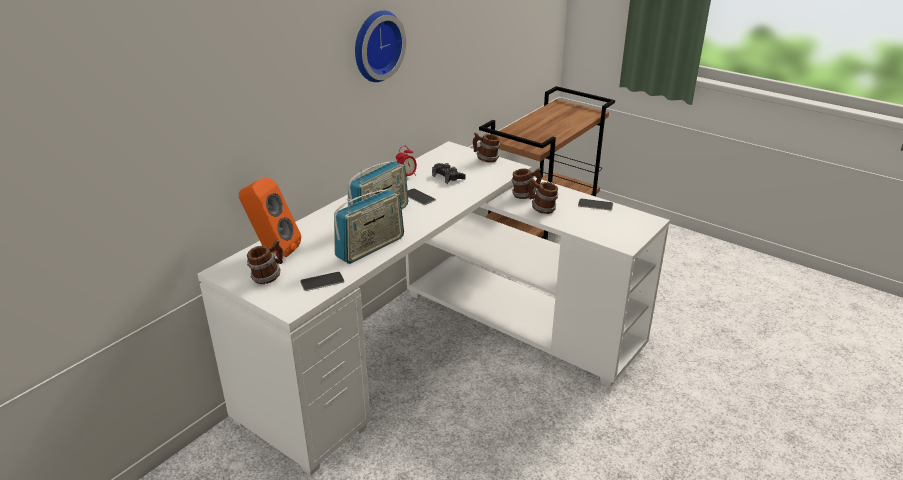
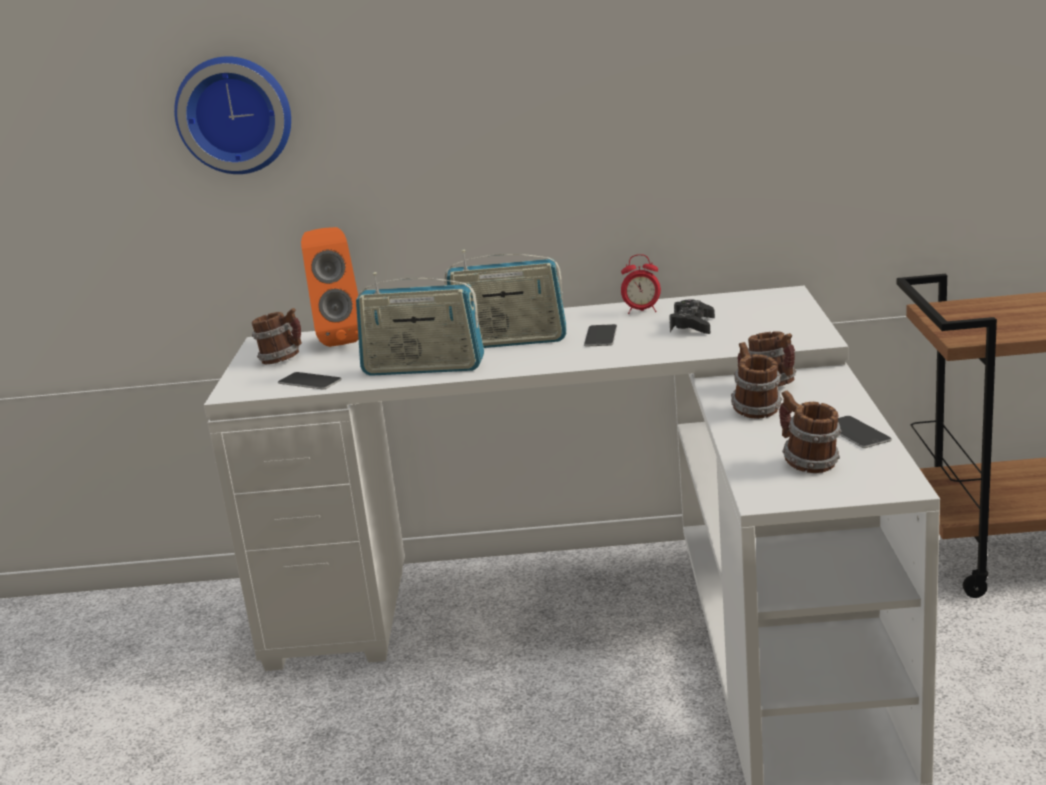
camera: 55 degrees right, 10 degrees down
(375, 45) = (614, 76): wall clock -> wall clock (235, 114)
(486, 159) = (799, 319): mug -> mug (808, 463)

